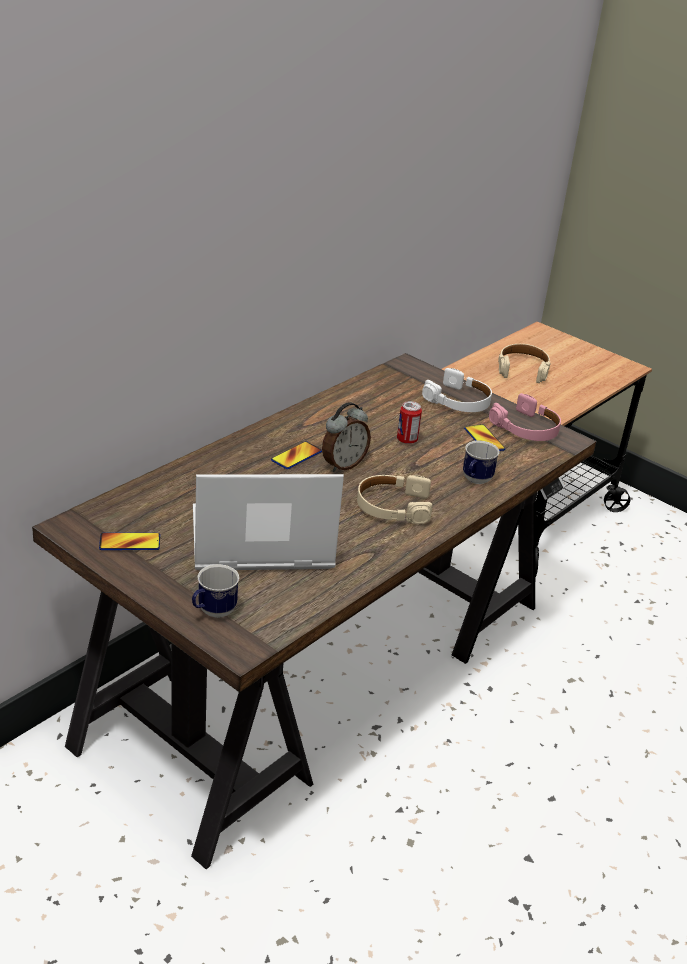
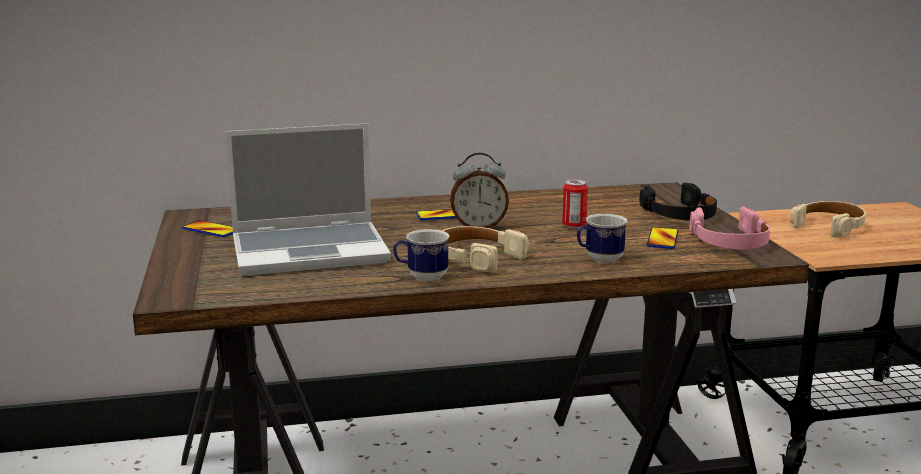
camera: 40 degrees right, 15 degrees down
(212, 612) = (190, 276): mug -> mug (421, 278)
(259, 542) = (311, 251): laptop -> laptop turned 135 degrees clockwise
(459, 401) = (680, 214): white headphones -> black headphones

